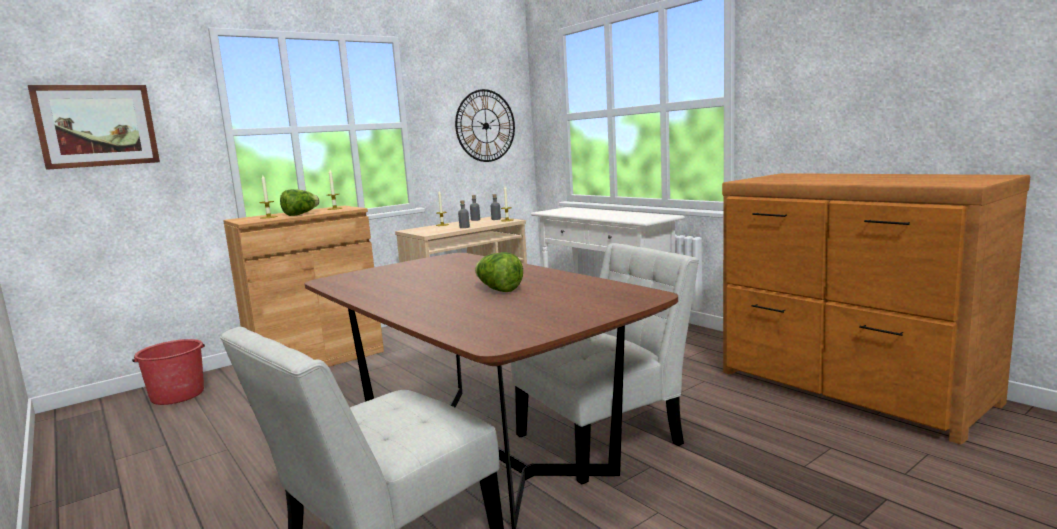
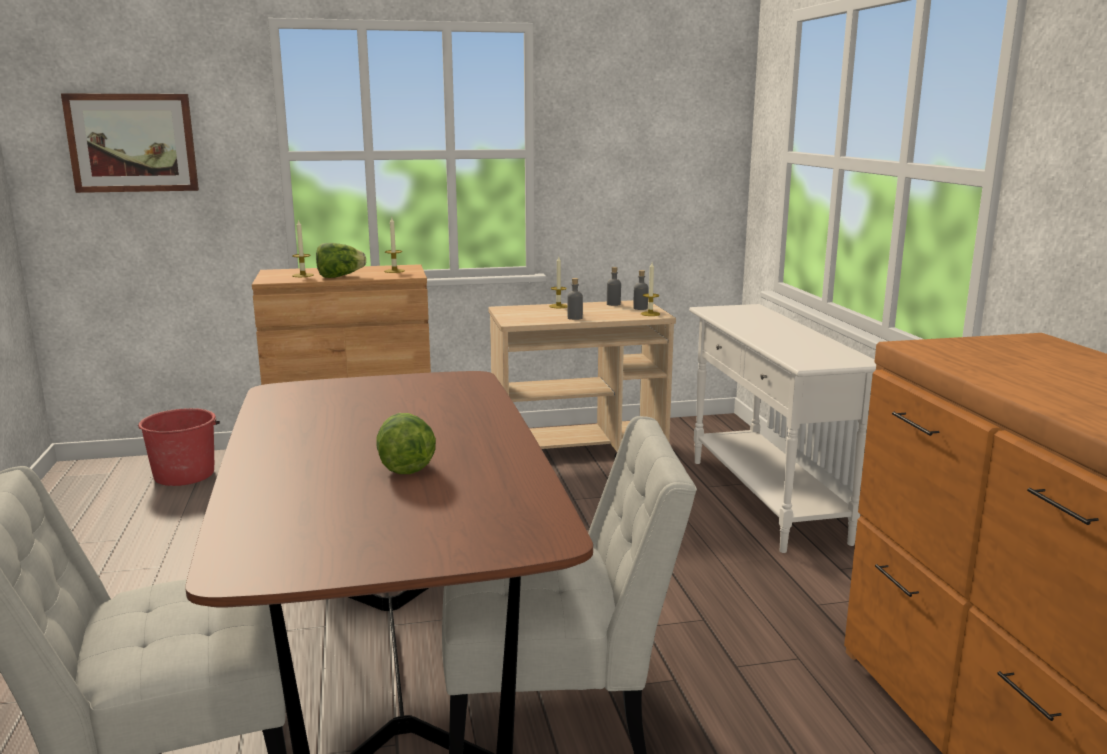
camera: 25 degrees right, 5 degrees up
(485, 126) = (665, 159): wall clock -> none

